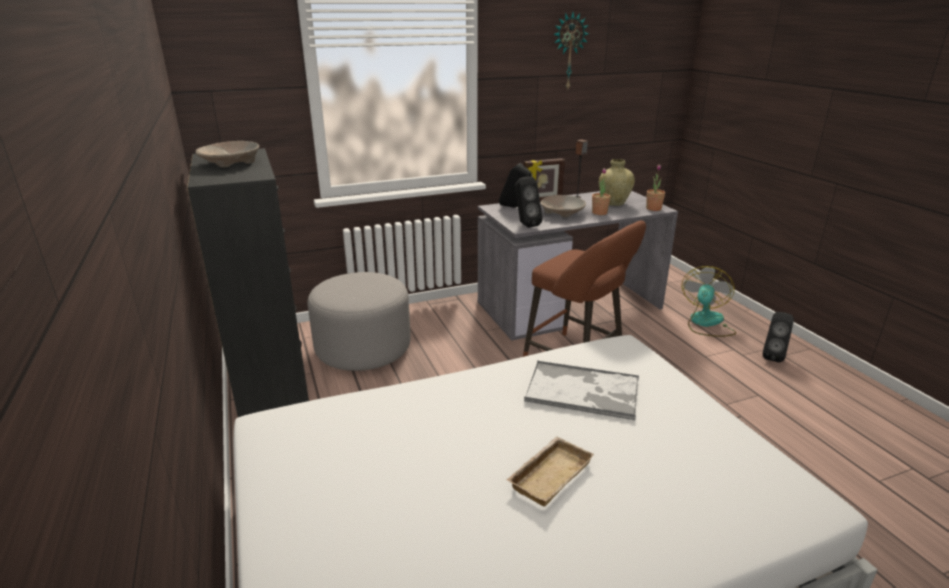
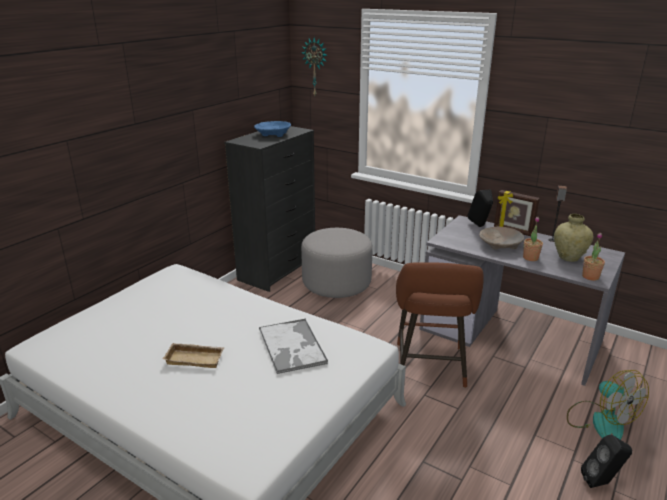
camera: 55 degrees right, 0 degrees up
(231, 163) = (273, 134): beige bowl -> blue bowl
(525, 224) = (450, 240): black speaker -> none
(568, 51) = (583, 99): wall clock -> wall clock (315, 67)
(706, 323) = (600, 420): fan -> fan turned 75 degrees clockwise

